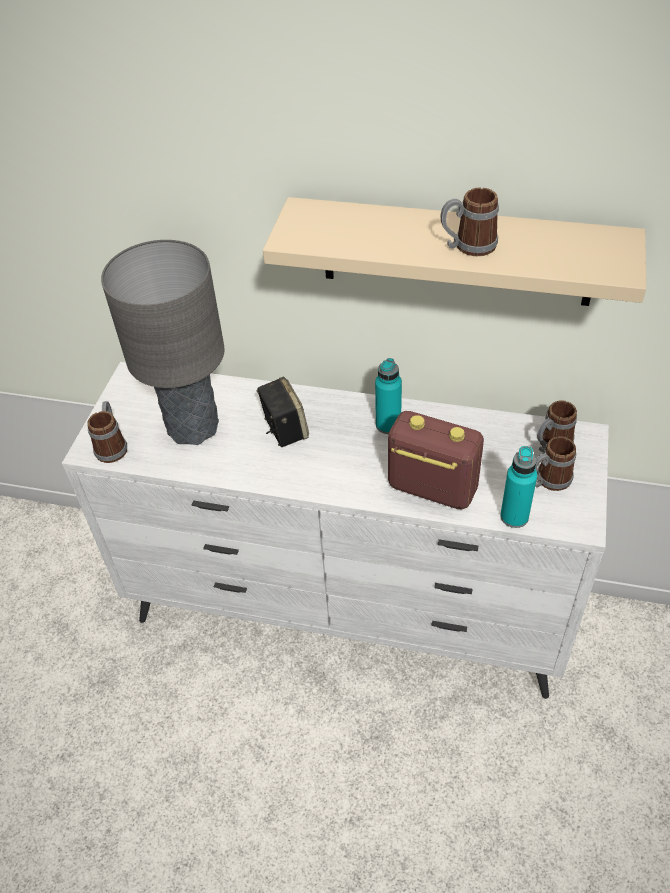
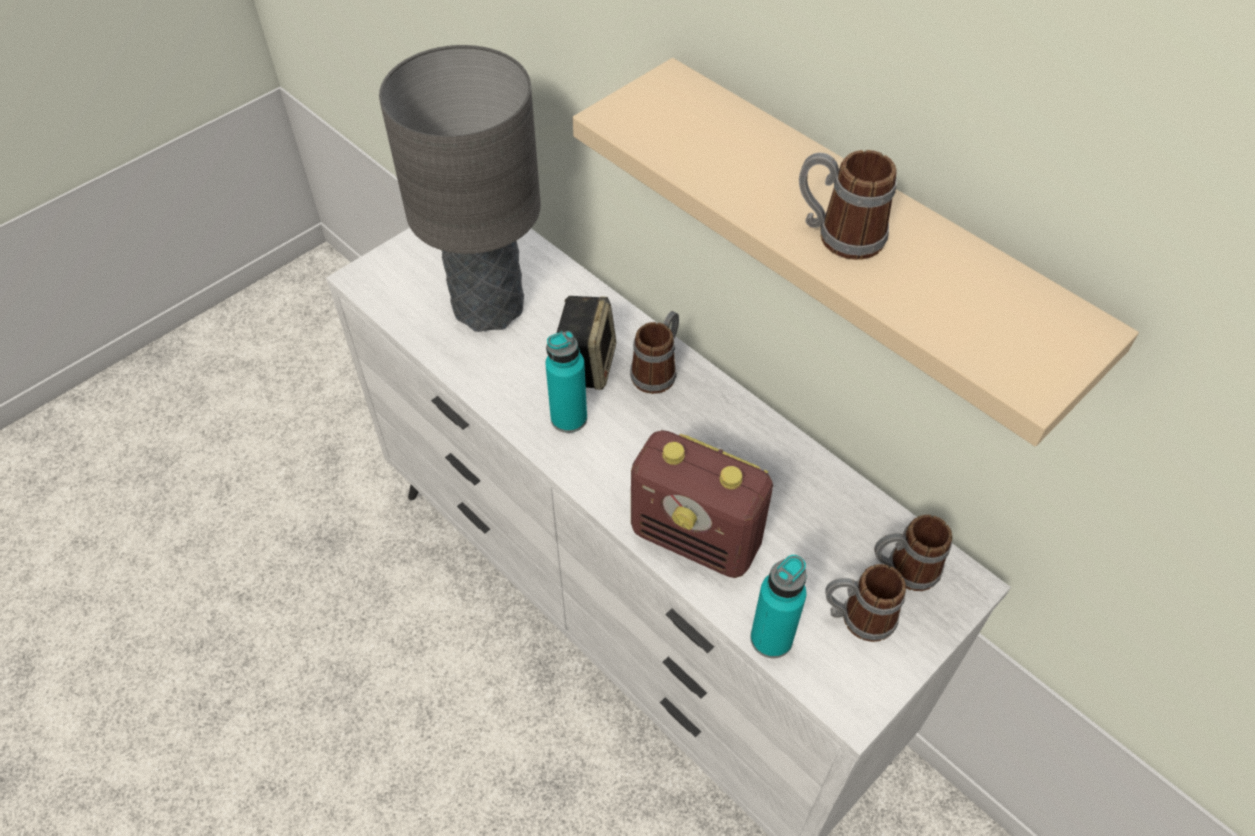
camera: 30 degrees right, 5 degrees up
(112, 445) = (389, 284): mug -> mug (658, 370)
(388, 425) = (712, 425): turquoise bottle -> turquoise bottle (569, 418)
(431, 488) = (697, 538): radio -> radio turned 150 degrees clockwise

